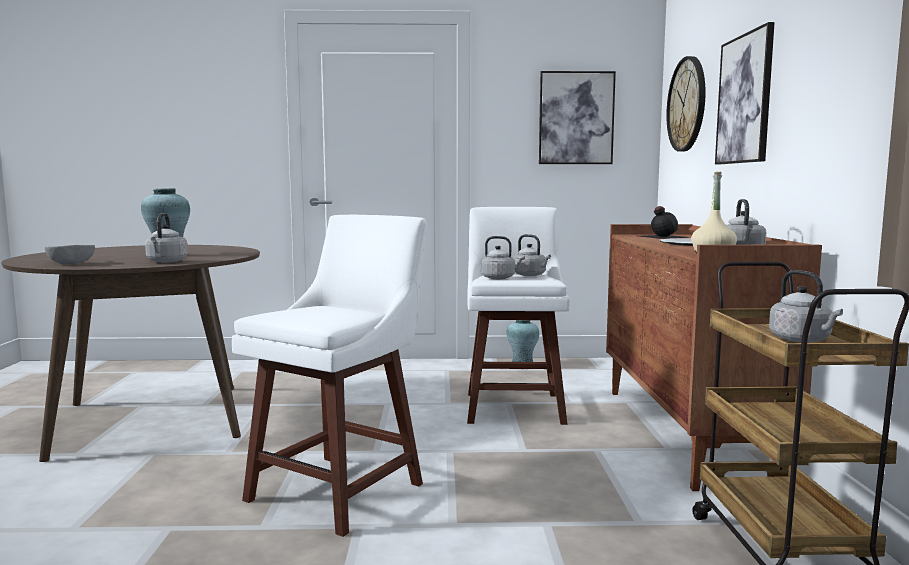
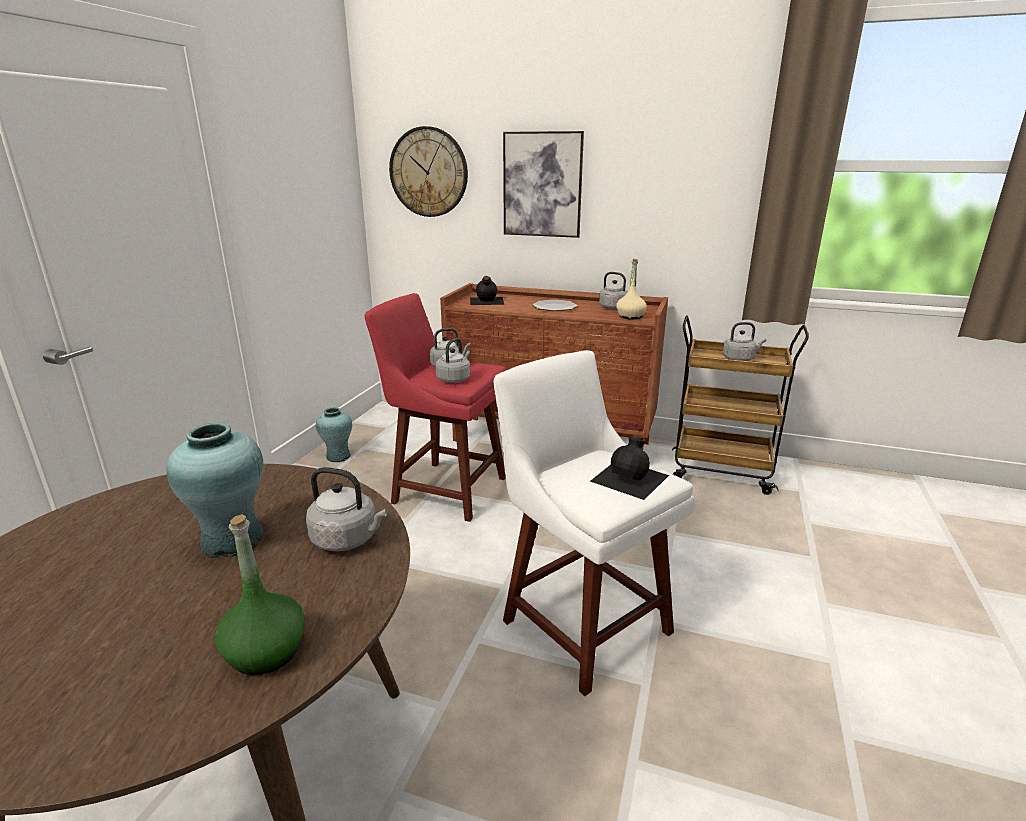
camera: 70 degrees left, 15 degrees up
(70, 263) = (266, 652): grey bowl -> green bottle
(323, 317) = (631, 478): none -> black bottle
(514, 406) = (445, 488): white stool -> red stool
(576, 118) = (311, 180): picture -> none

